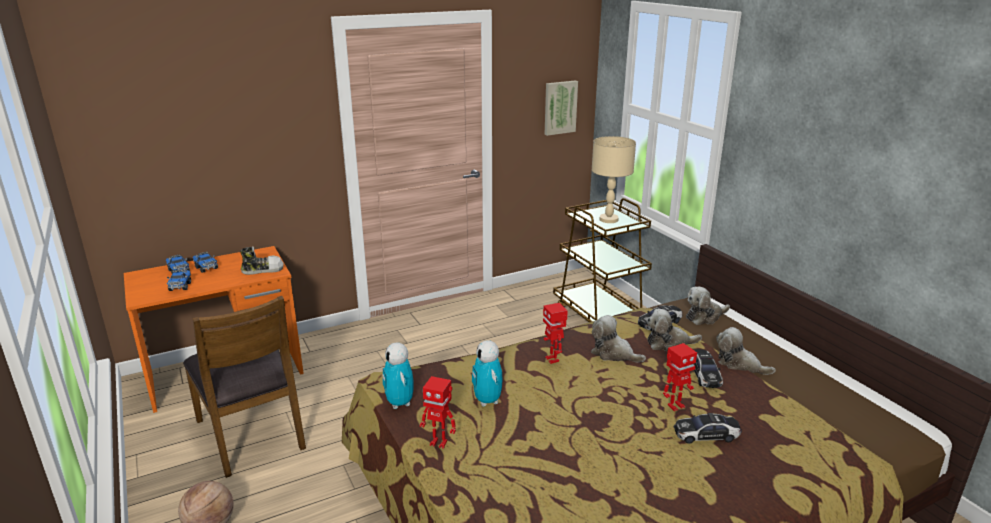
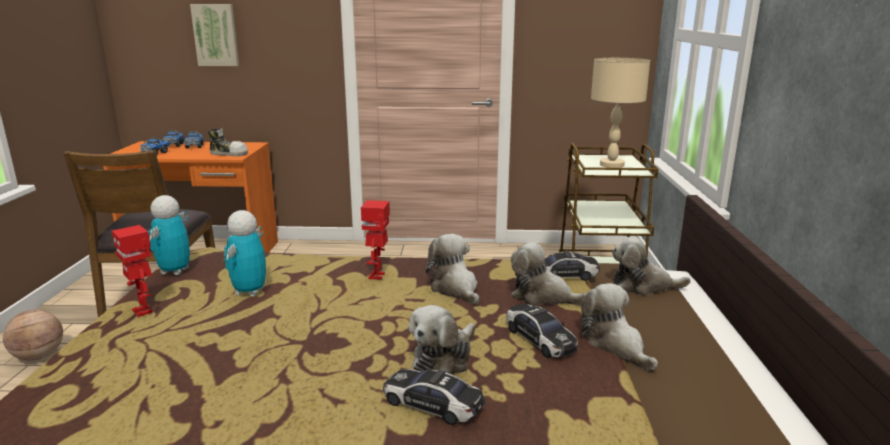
camera: 30 degrees right, 5 degrees down
(559, 107) = (605, 38): picture -> picture (216, 35)
(675, 406) = (444, 359): toy robot -> plush toy
(704, 374) = (539, 339): toy car -> toy car turned 60 degrees counterclockwise

